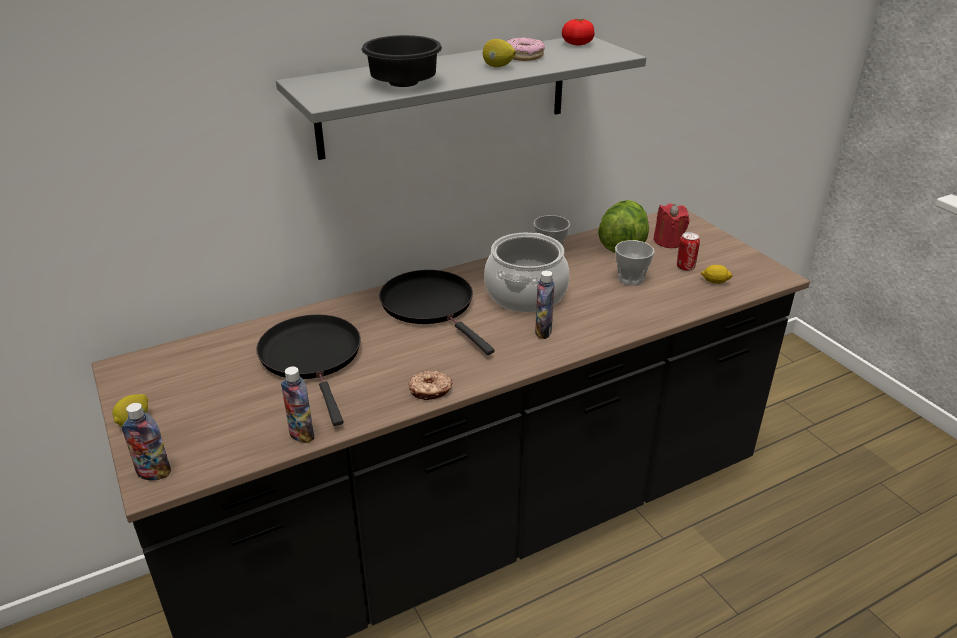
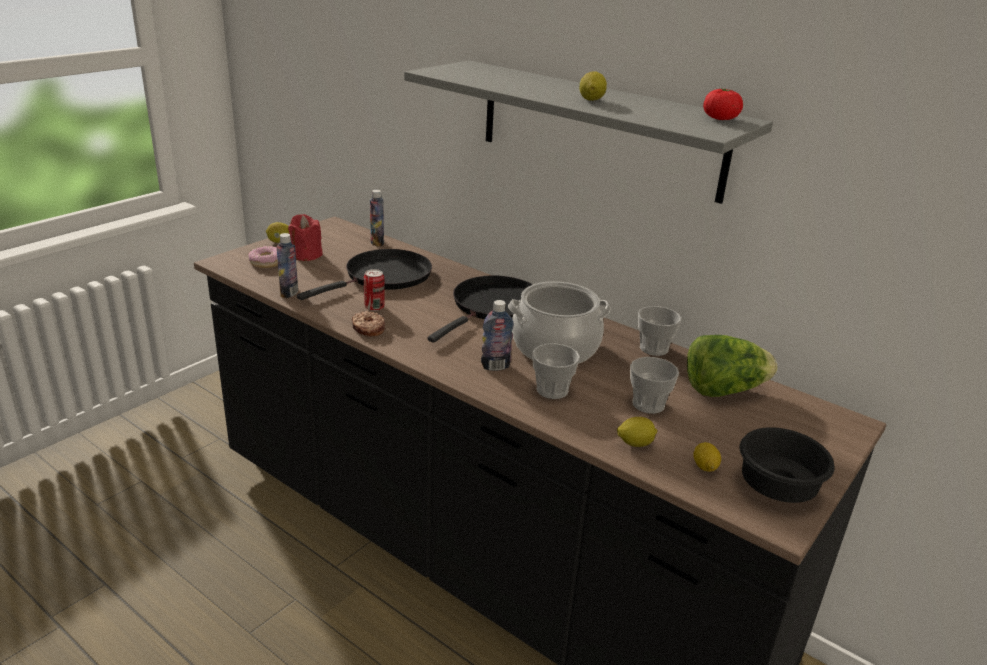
camera: 65 degrees right, 5 degrees down
(154, 473) = (232, 259): bottle -> bottle (377, 242)
(405, 85) = (498, 83): black bowl -> black bowl (776, 490)
(523, 56) = (639, 105): donut -> donut (266, 262)
(594, 314) = (552, 390): none -> cup
(668, 241) = (770, 422): red candle -> red candle (306, 255)
(681, 300) = (635, 444): none -> lemon
(685, 267) = (717, 440): can -> can (374, 307)

